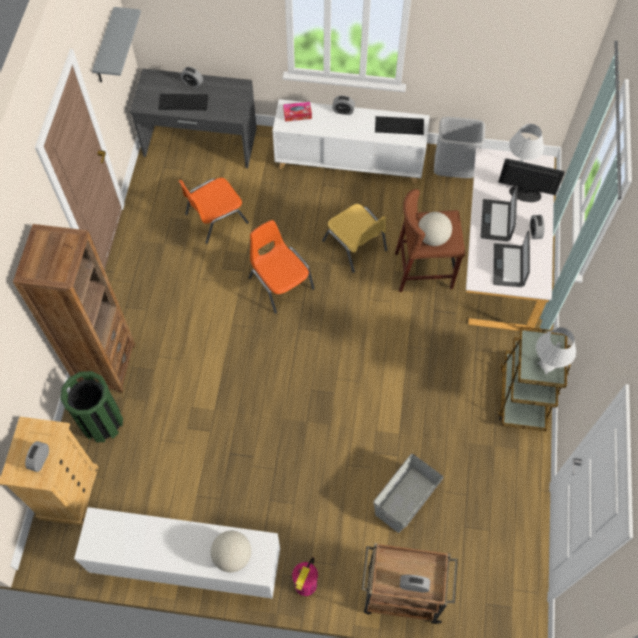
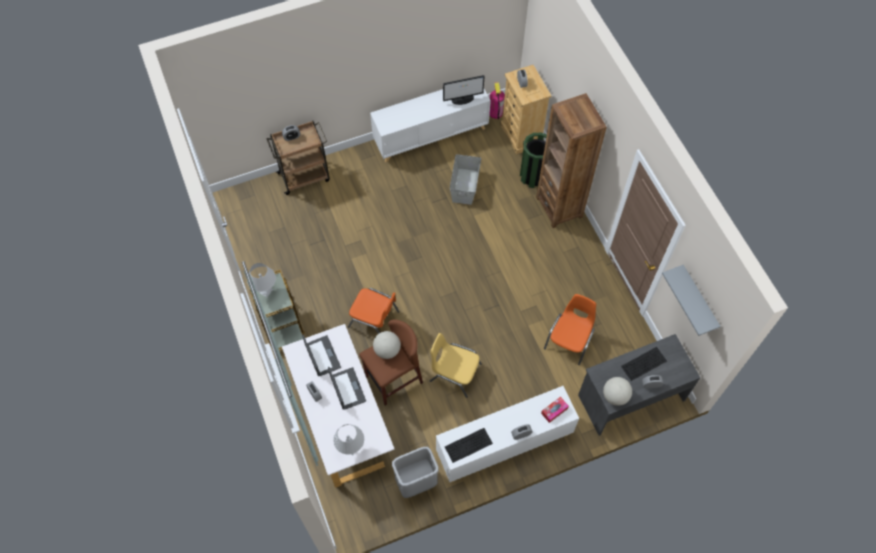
camera: 150 degrees right, 0 degrees up
(232, 556) = (398, 115): globe -> globe (615, 396)
(280, 282) = (489, 316): orange chair -> orange chair (374, 319)
(305, 584) = (360, 157): fire extinguisher -> fire extinguisher (495, 113)
(404, 499) = (327, 224): grey storage box -> grey storage box (465, 186)
(524, 193) = (336, 424): monitor -> monitor (463, 99)

